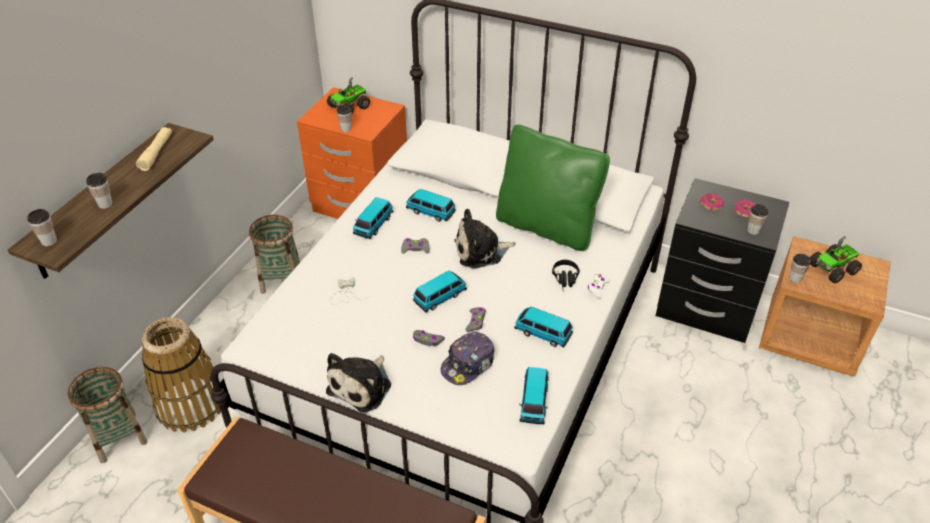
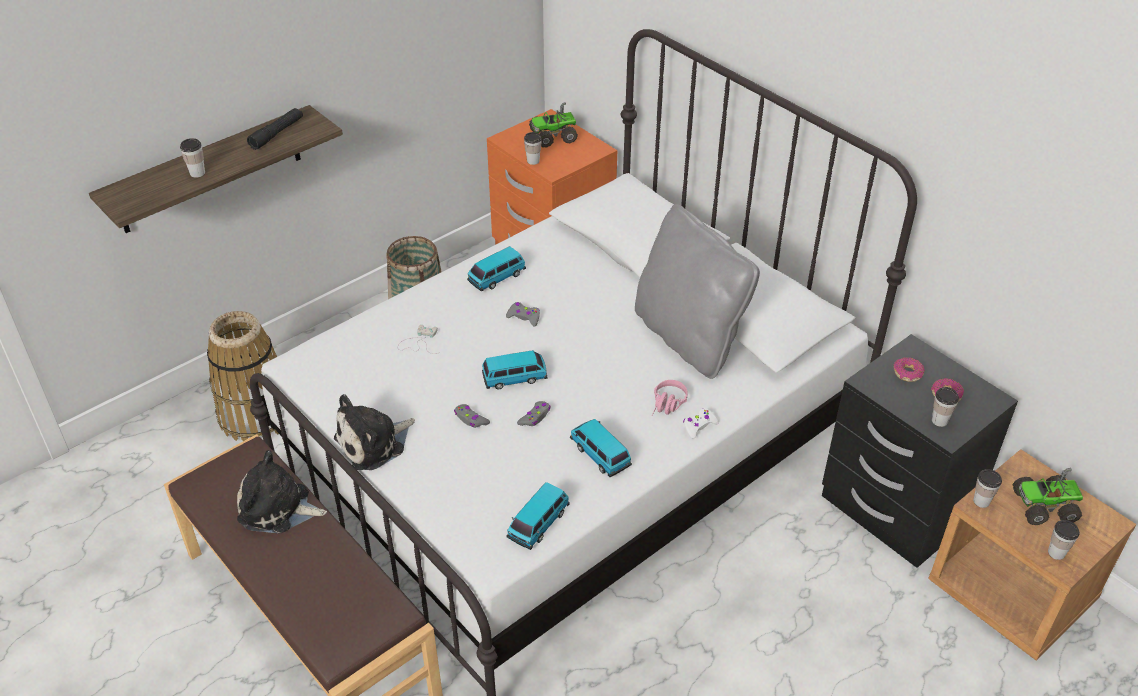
camera: 25 degrees right, 0 degrees up
(49, 241) = (127, 195): cup -> cup (1056, 553)
(118, 437) = (174, 422): basket -> none
(156, 153) = (277, 134): beige flashlight -> black flashlight
(430, 212) = (568, 281): toy car -> none
(468, 364) = (496, 459): cap -> none
(481, 251) = (594, 342): plush toy -> plush toy (278, 509)
(546, 226) = (688, 338): green pillow -> grey pillow
(566, 281) = (667, 406): black headphones -> pink headphones

